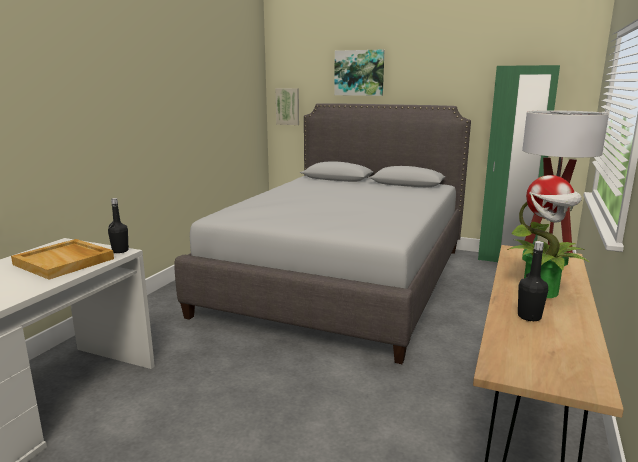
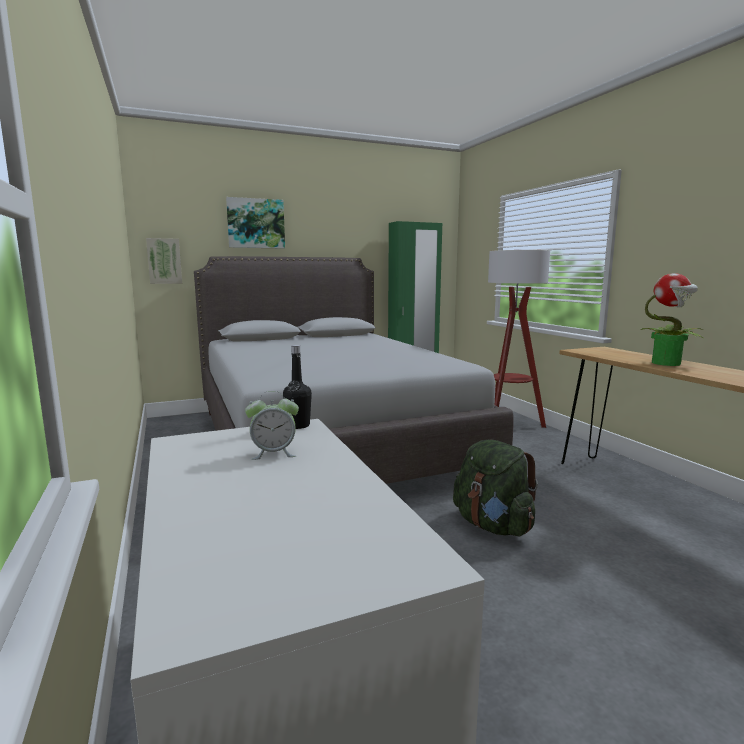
camera: 45 degrees left, 5 degrees down
(65, 261) = (274, 453): beige tray -> alarm clock
(313, 388) = (493, 525): none -> green backpack
(529, 316) = (710, 373): black bottle -> none

